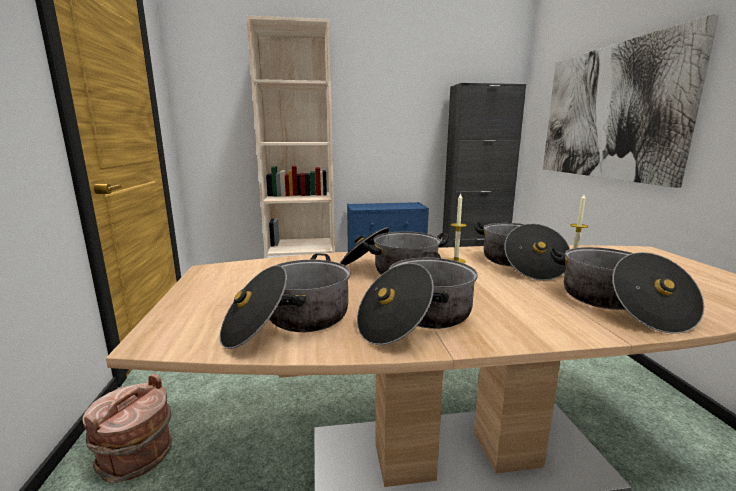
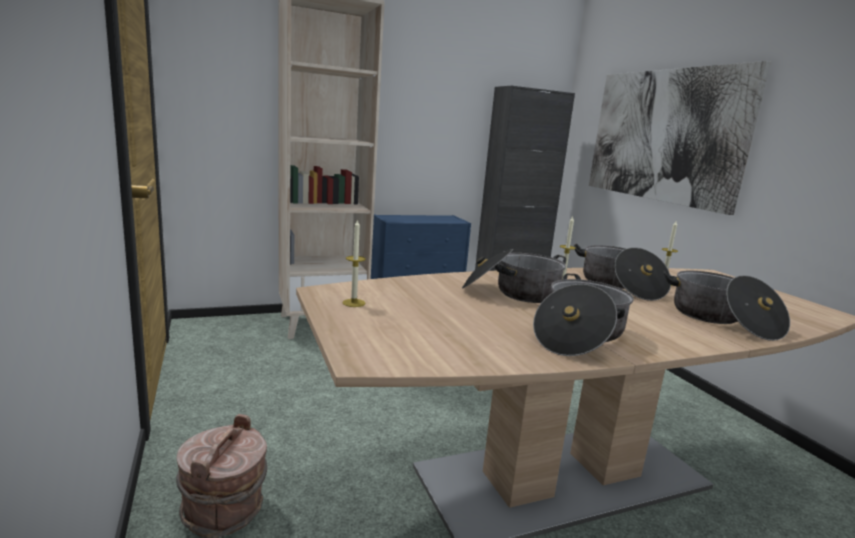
camera: 15 degrees left, 0 degrees up
(222, 280) = (353, 303): none -> candle
(290, 322) = (472, 341): cooking pot -> none

